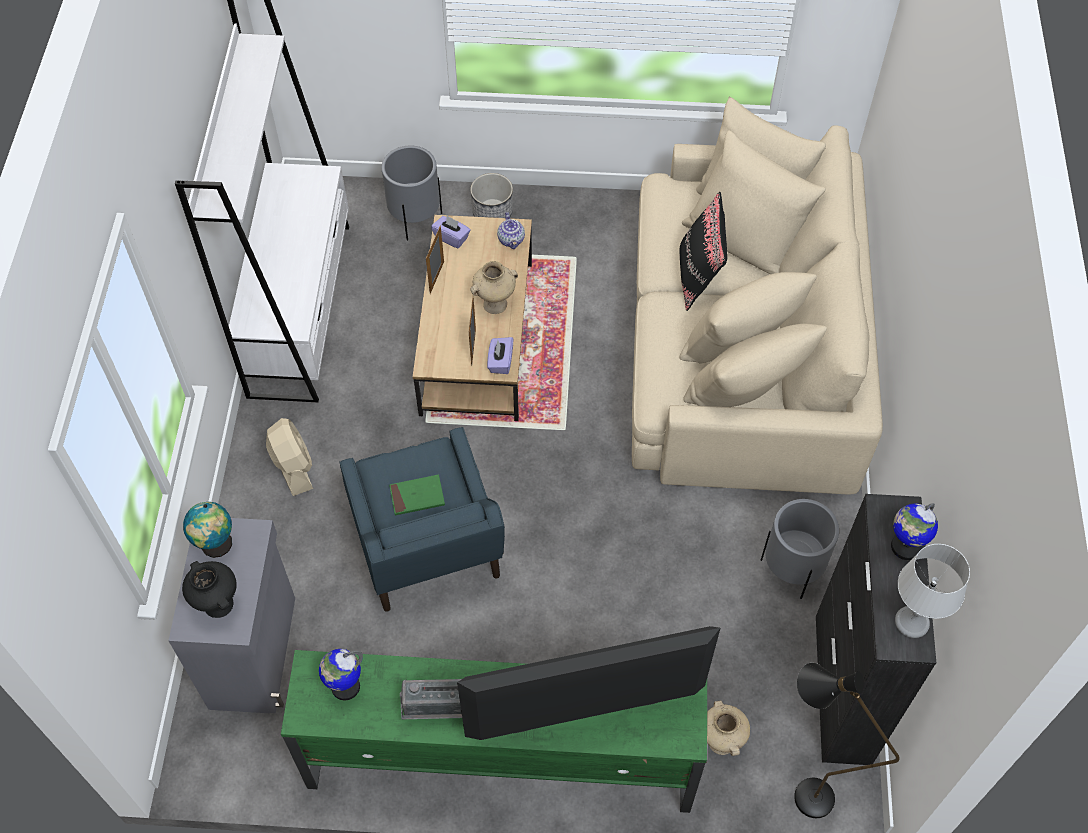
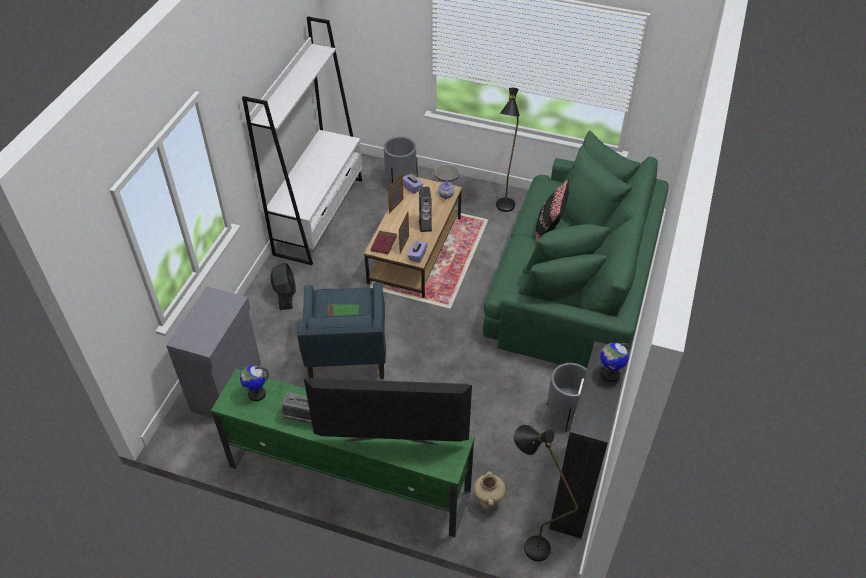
camera: 15 degrees right, 10 degrees down
(216, 545) = (211, 303): globe -> none
(217, 604) = (200, 332): black vase -> none
(293, 466) = (285, 295): beige fan -> black fan
(439, 352) = (383, 243): none -> red book
(495, 303) = (425, 225): beige vase -> speaker
(596, 234) = (504, 210): none -> black floor lamp
(742, 349) = (573, 287): beige sofa -> green sofa
(912, 623) = (599, 417): grey table lamp -> none

